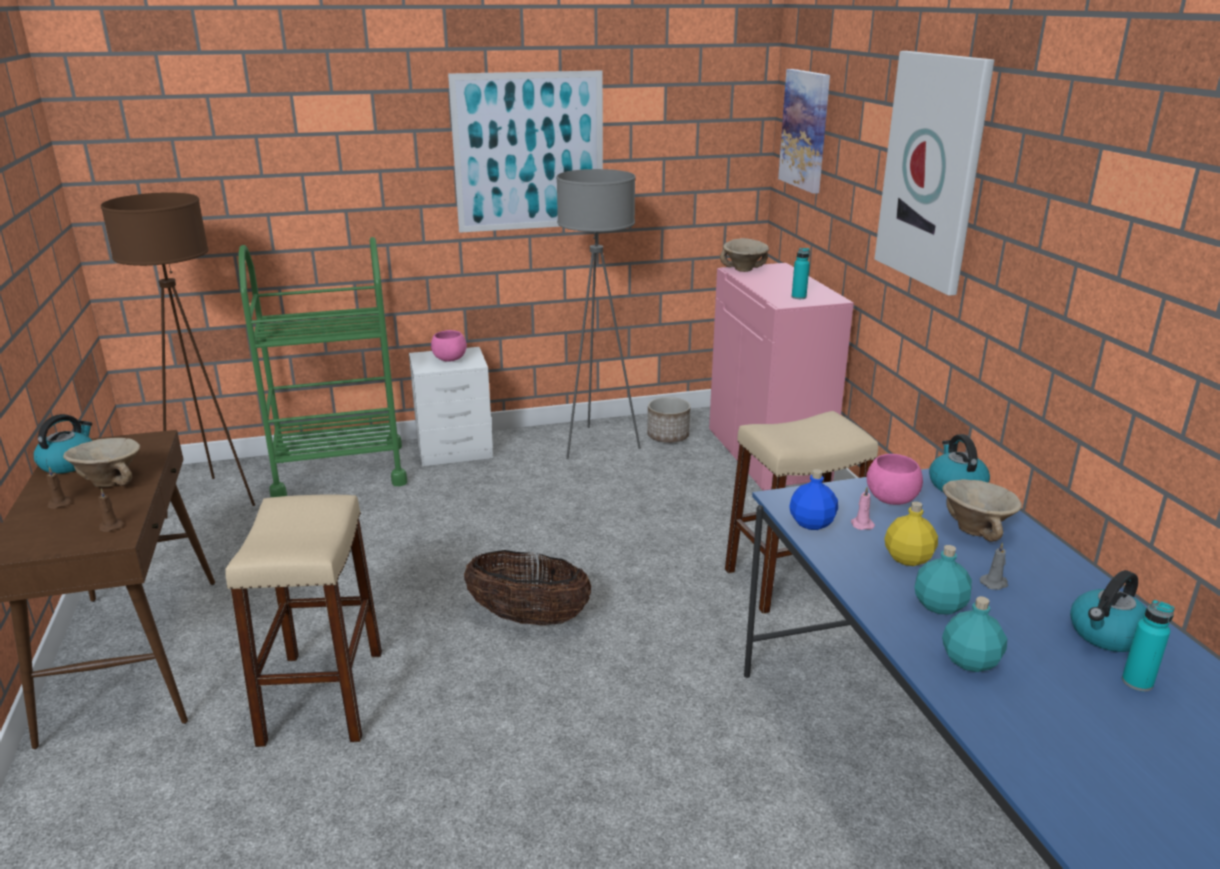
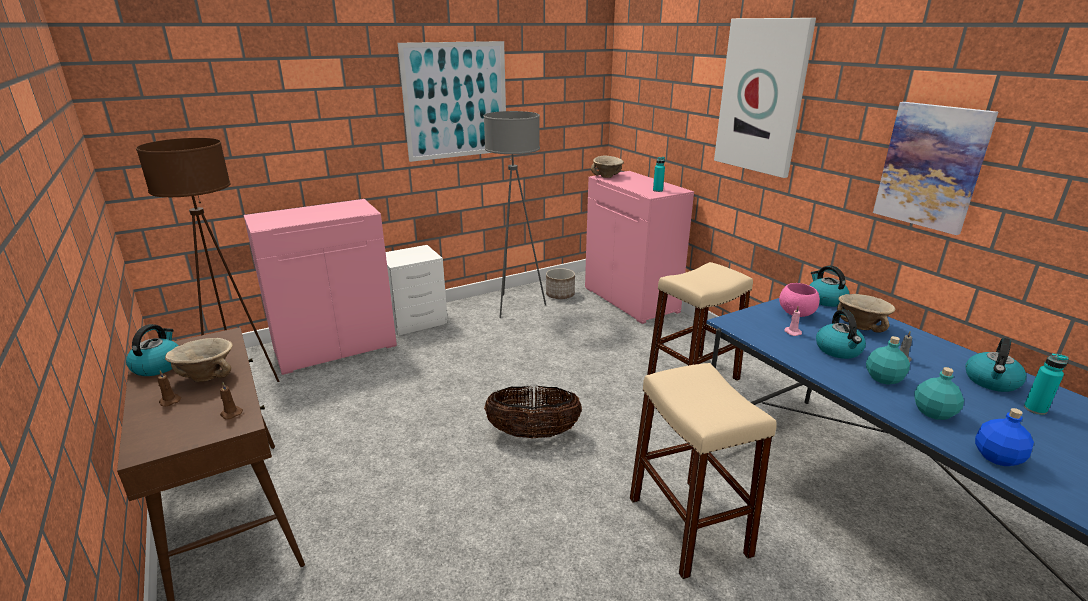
camera: 15 degrees left, 0 degrees up
(323, 696) = (408, 521): beige stool -> beige stool (688, 525)
(339, 471) = (336, 347): green cart -> pink cabinet
(450, 359) = (411, 255): pink bowl -> none
(805, 130) = (641, 80): picture -> picture (931, 166)
(811, 523) = (761, 335): blue bottle -> blue bottle (996, 457)
(909, 558) = (839, 350): yellow bottle -> kettle

